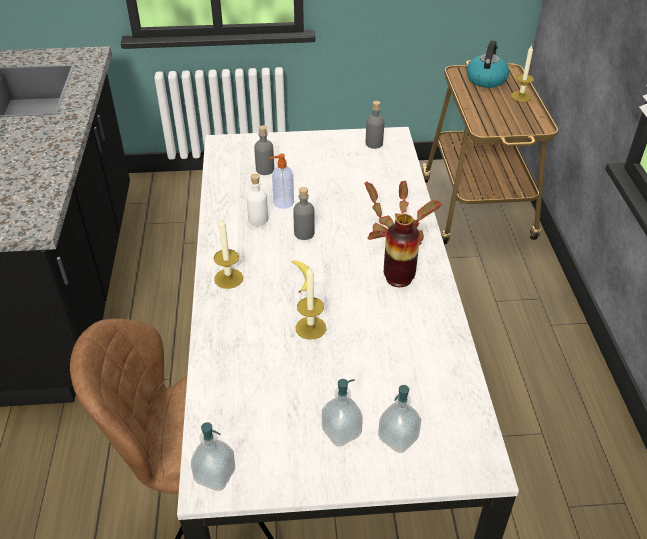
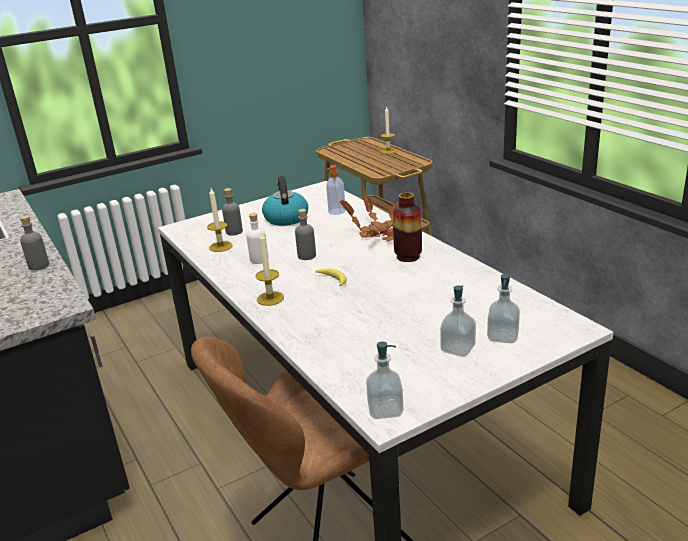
camera: 25 degrees left, 15 degrees down
(283, 203) = (270, 245): soap dispenser -> soap dispenser (336, 212)
(310, 328) = (370, 303): candle -> candle (220, 246)
(374, 144) = (309, 195): grey bottle -> grey bottle (39, 265)
(486, 79) = (353, 149): kettle -> kettle (286, 218)

